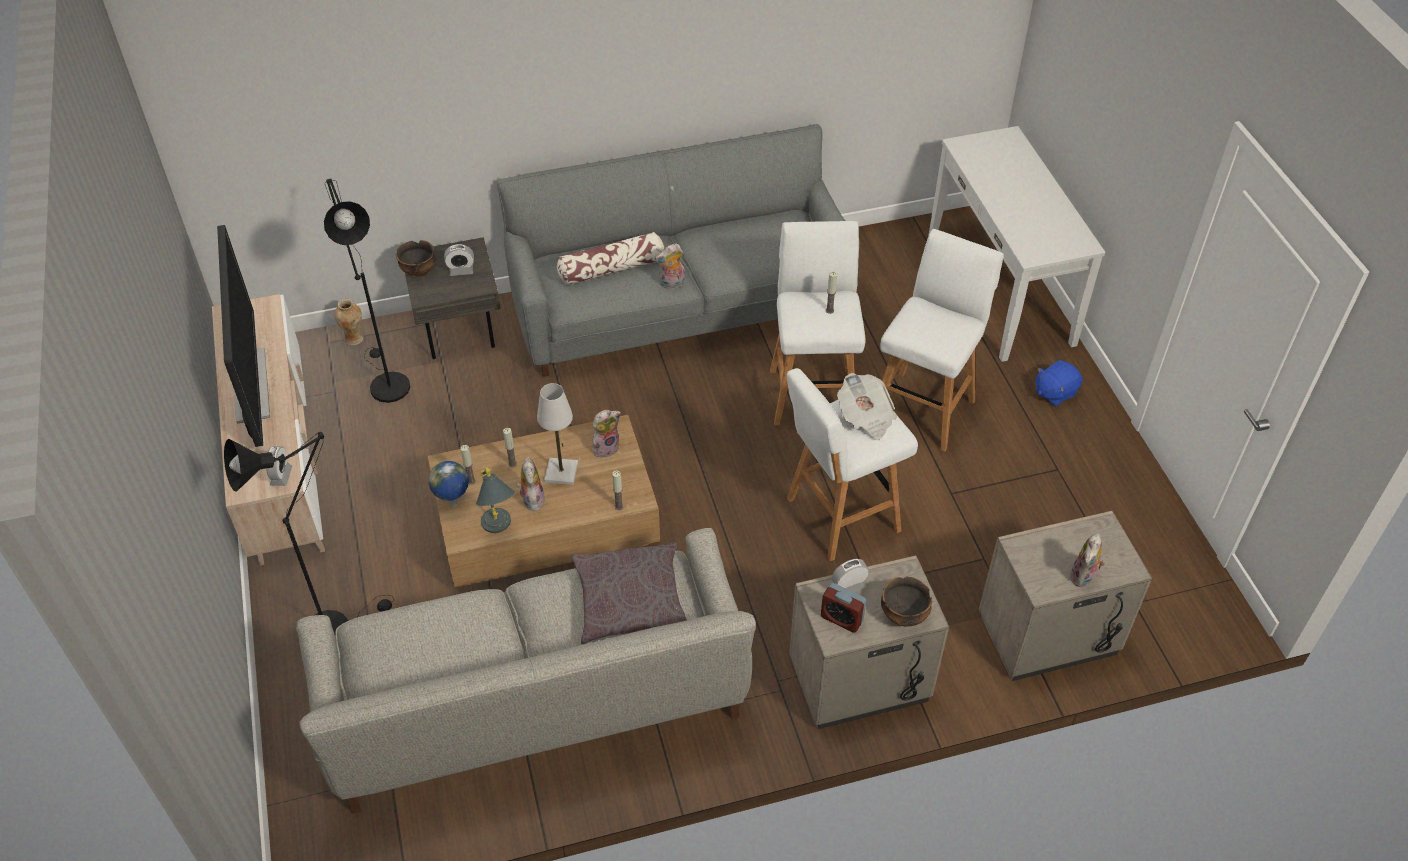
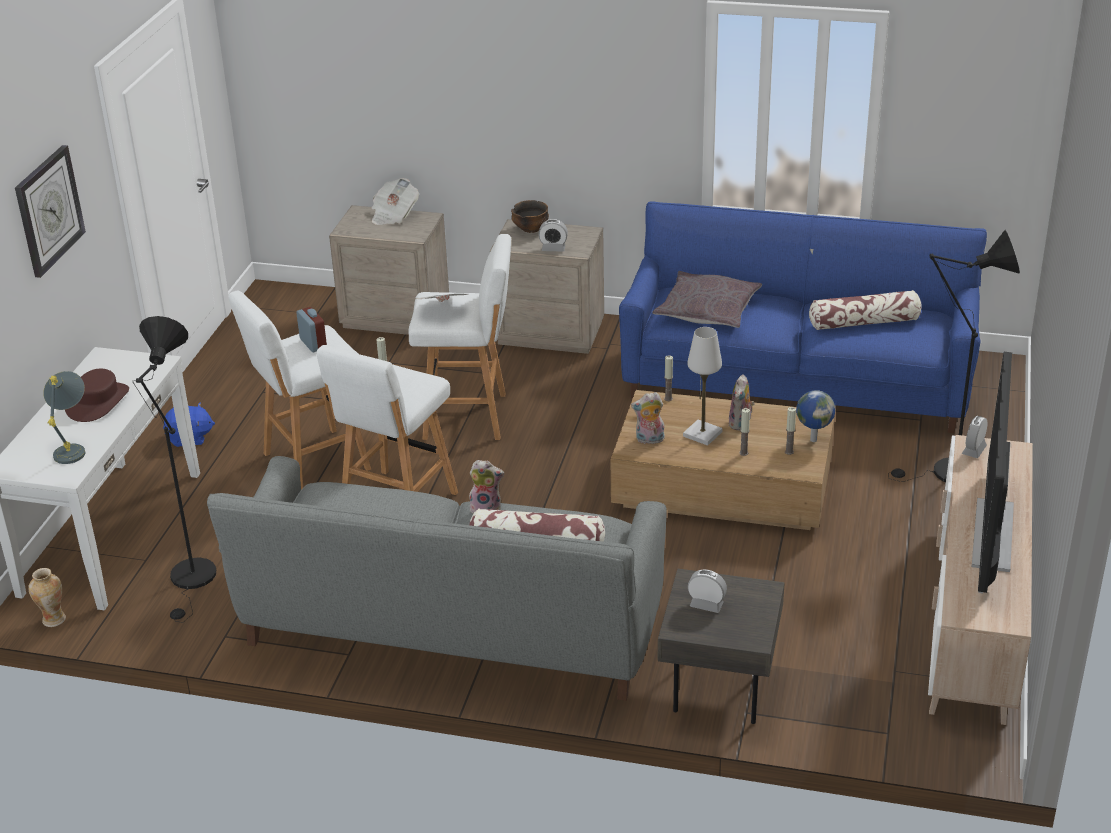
camera: 150 degrees left, 15 degrees down
(354, 339) = (852, 726): vase -> vase (53, 619)
(386, 383) = (831, 660): black floor lamp -> black floor lamp (193, 580)
(419, 270) = (756, 621): bowl -> none
(445, 651) = (864, 322): none -> pillow
(499, 529) = (781, 413): grey table lamp -> grey table lamp (73, 448)
(536, 706) = (797, 384): grey sofa -> blue sofa
(841, 618) = (573, 238): alarm clock -> alarm clock (313, 344)
(1025, 204) = (97, 402): none -> brown hat
(1084, 577) = (393, 215): plush toy -> newspaper
(1138, 114) = (48, 210): none -> wall clock

